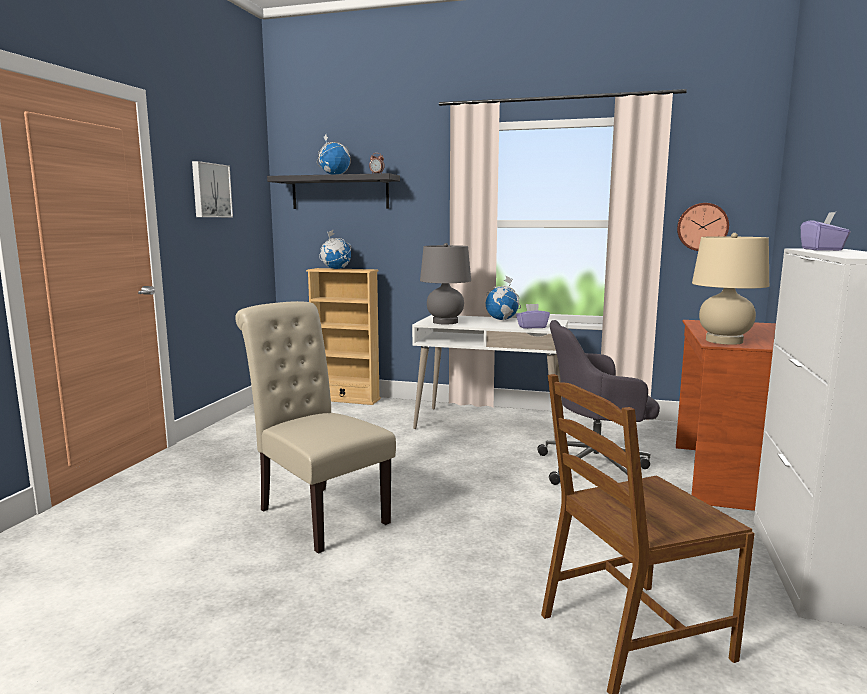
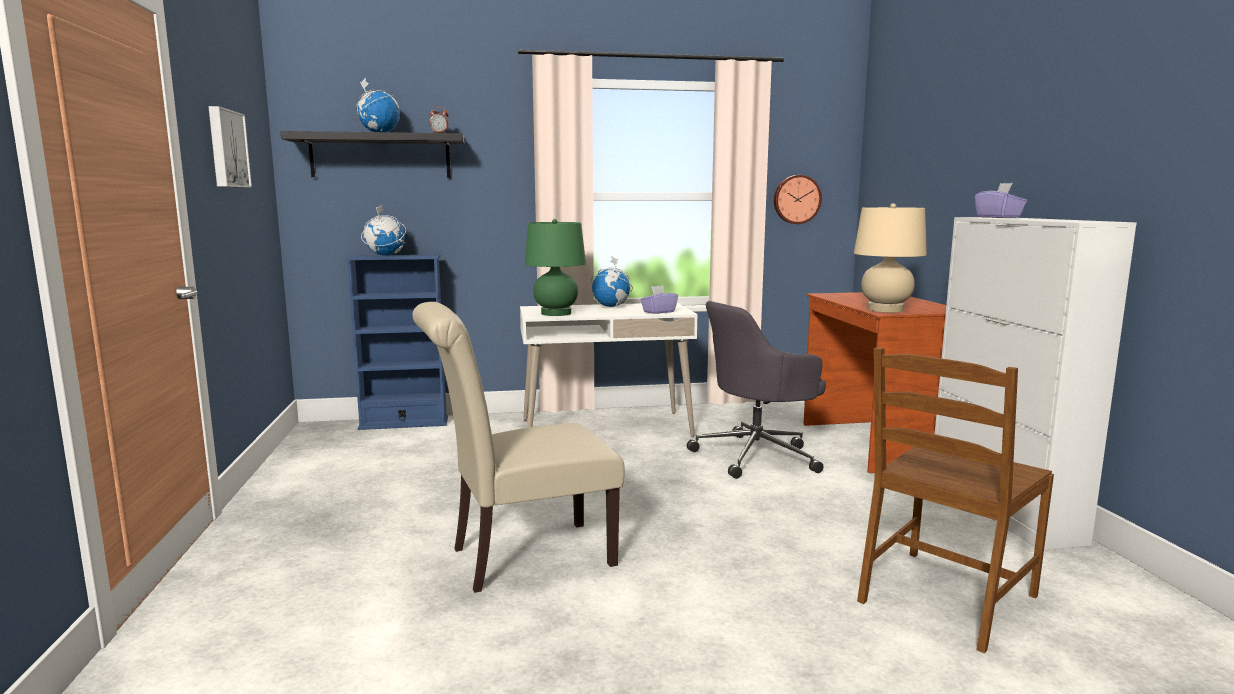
camera: 25 degrees left, 0 degrees up
(317, 513) = (522, 557): beige chair -> beige chair turned 45 degrees counterclockwise
(346, 399) = (404, 423): beige bookcase -> blue bookcase
(445, 322) = (556, 313): grey table lamp -> green table lamp

